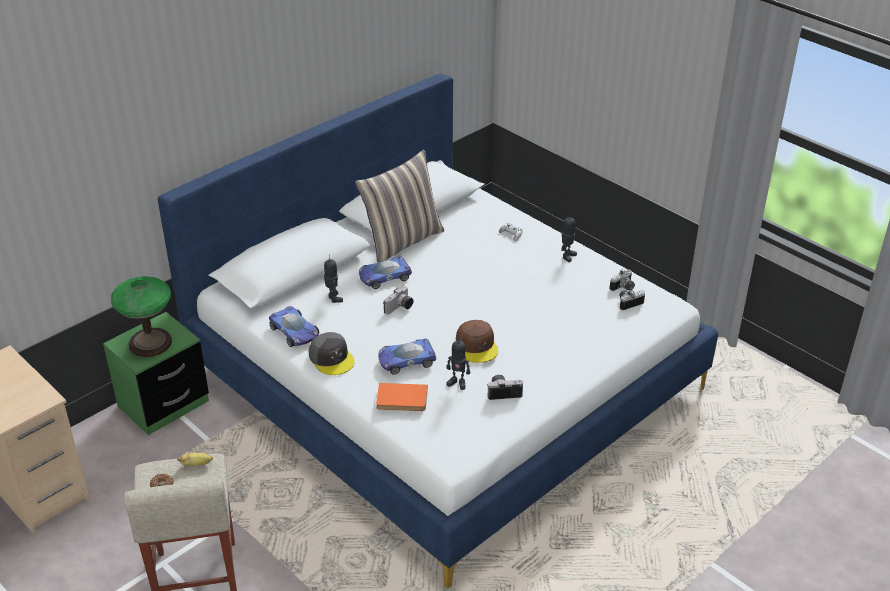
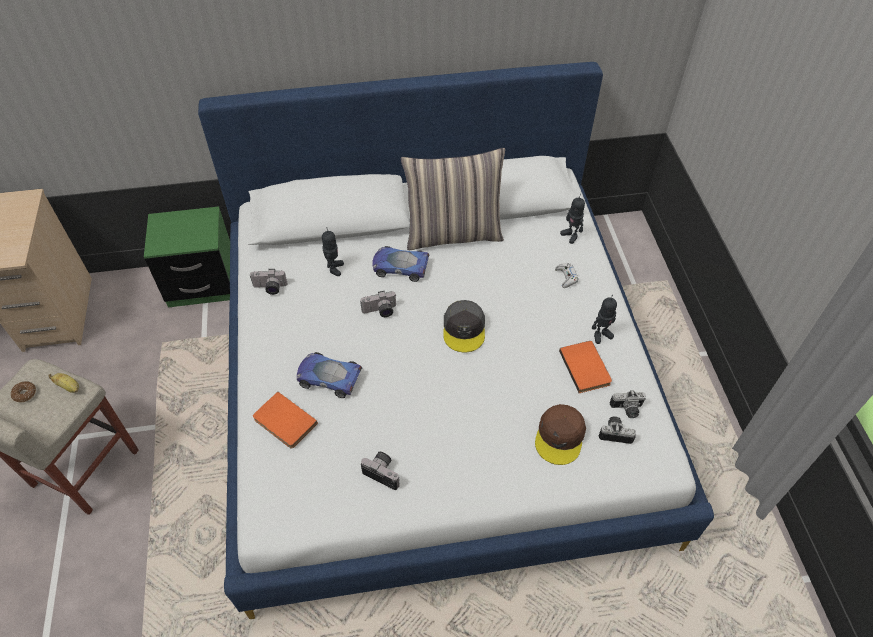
camera: 35 degrees right, 15 degrees up
(150, 343) = (179, 232): table lamp -> none
(295, 332) = (269, 288): toy car -> camera
(331, 358) = (272, 336): grey cap -> grey cap (464, 329)
(457, 383) = (349, 434): toy robot -> toy robot (571, 235)
(477, 346) = (407, 399): brown cap -> brown cap (560, 437)
(576, 277) = (586, 367): none -> orange book

